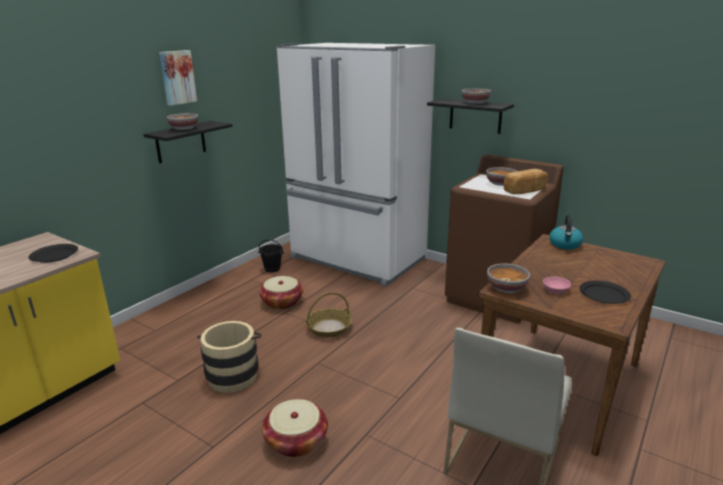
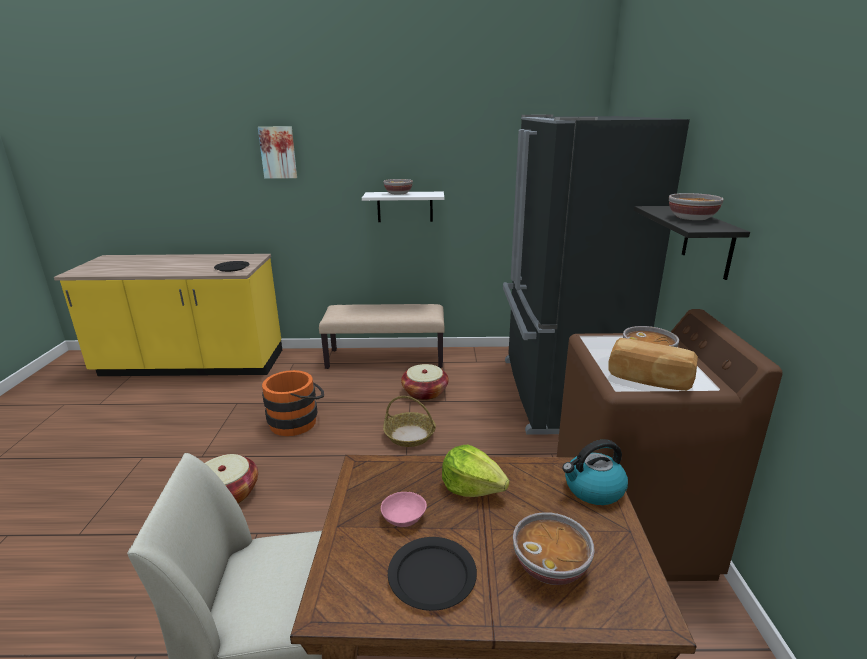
camera: 55 degrees right, 0 degrees up
(177, 77) = (410, 143): picture -> picture (278, 152)
(180, 142) = (405, 206): black shelf -> white shelf
(201, 300) = (386, 358): none -> beige bench
(234, 373) = (297, 421): beige bucket -> orange bucket
(272, 269) = (474, 362): black bucket -> none
(356, 259) = (558, 394): white fridge -> black fridge
(506, 288) = (373, 472): bowl -> bowl (551, 565)
(542, 268) = (472, 487): none -> lettuce

